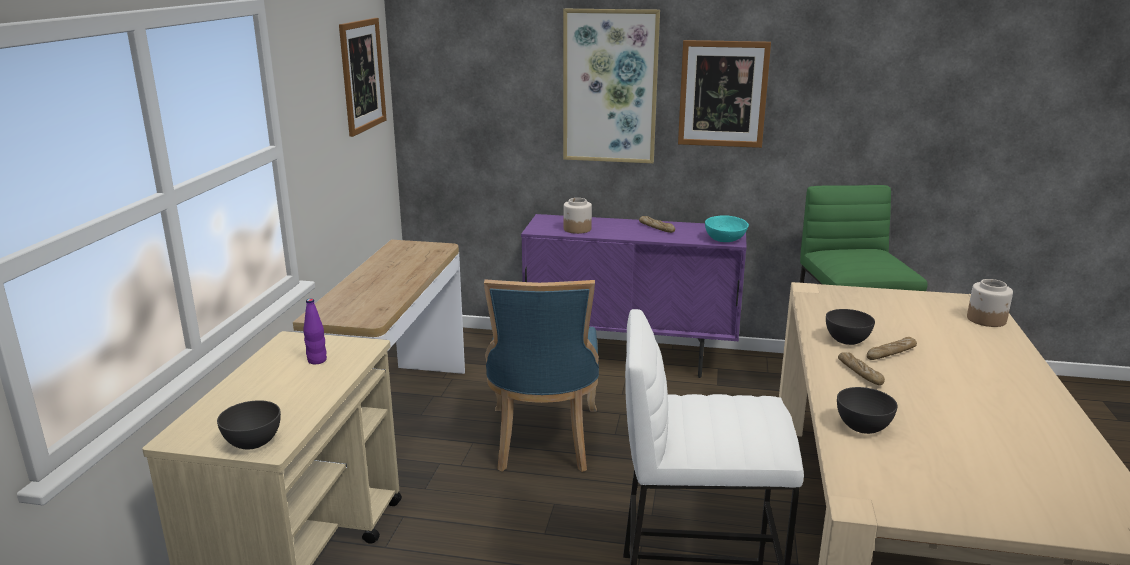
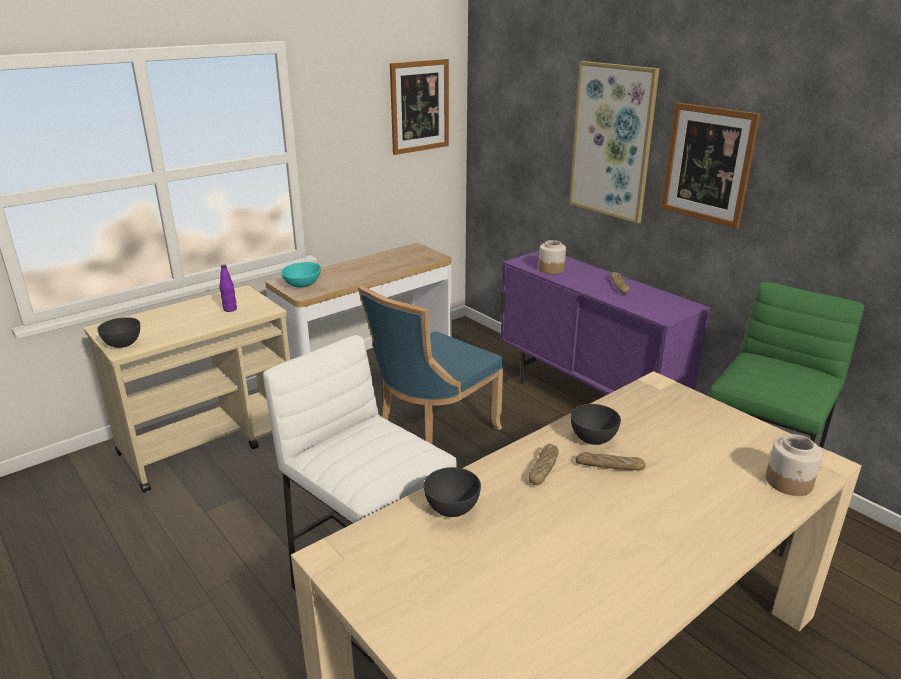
camera: 40 degrees right, 5 degrees up
(724, 239) = (660, 313): turquoise bowl -> turquoise bowl (302, 284)

